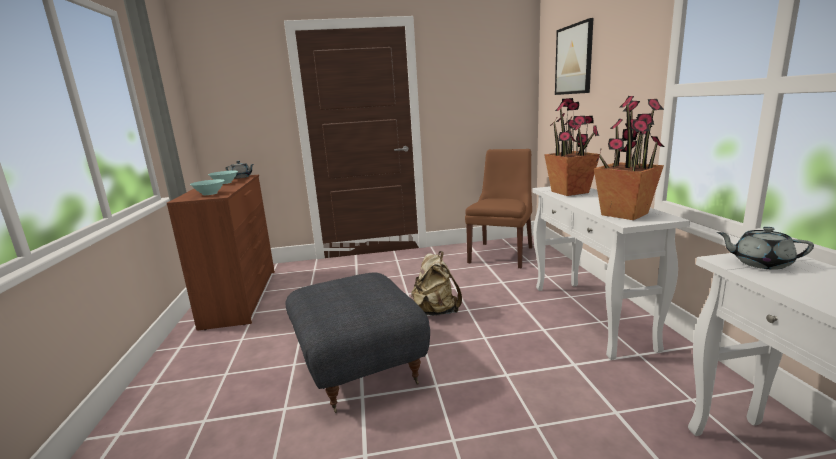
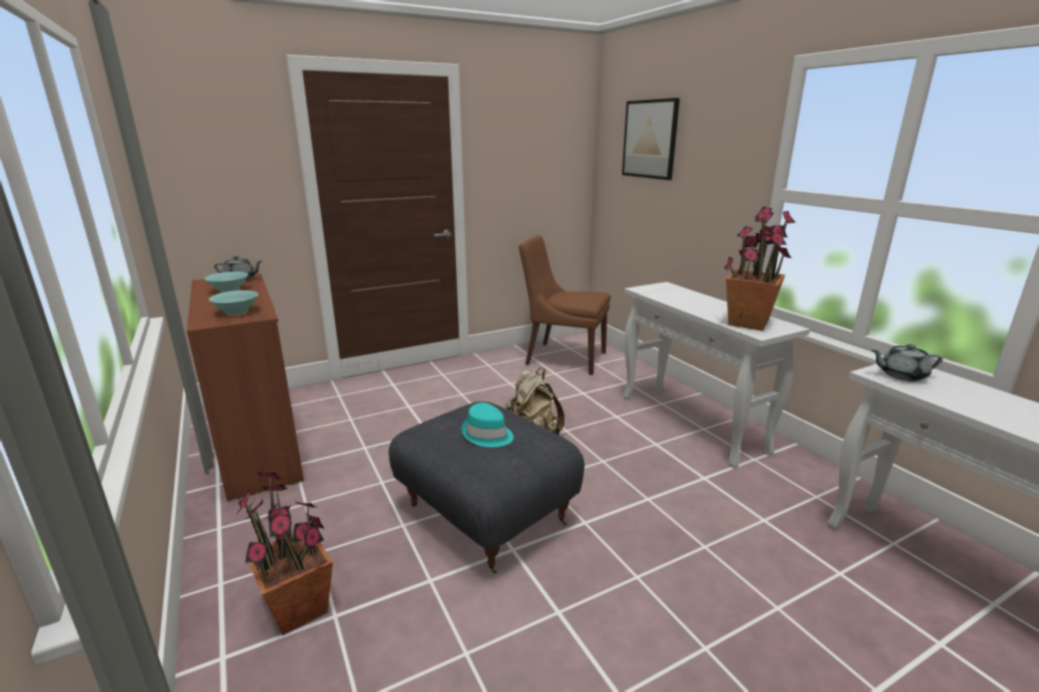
camera: 20 degrees left, 5 degrees up
(352, 294) = (487, 434): none -> turquoise hat
(501, 254) = (563, 358): brown chair -> brown chair turned 75 degrees counterclockwise
(570, 192) = (670, 294): potted plant -> potted plant (299, 610)

